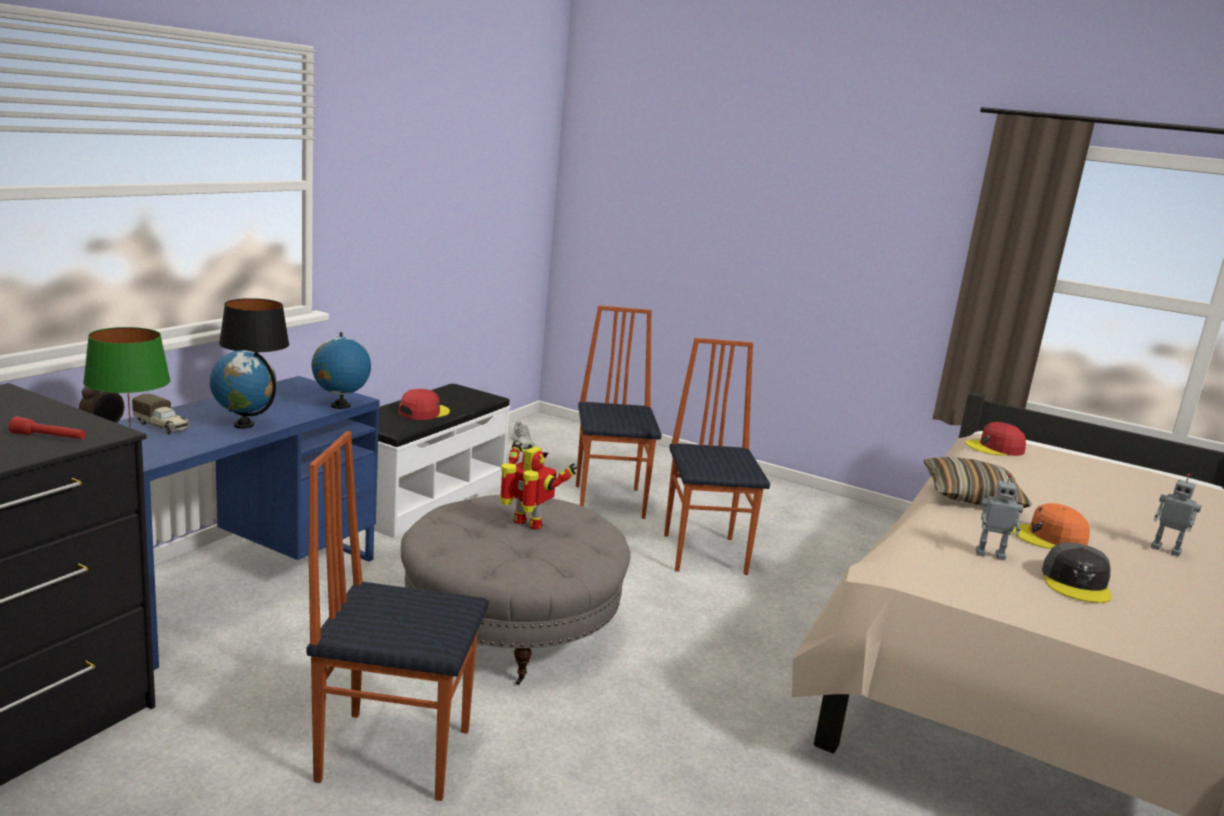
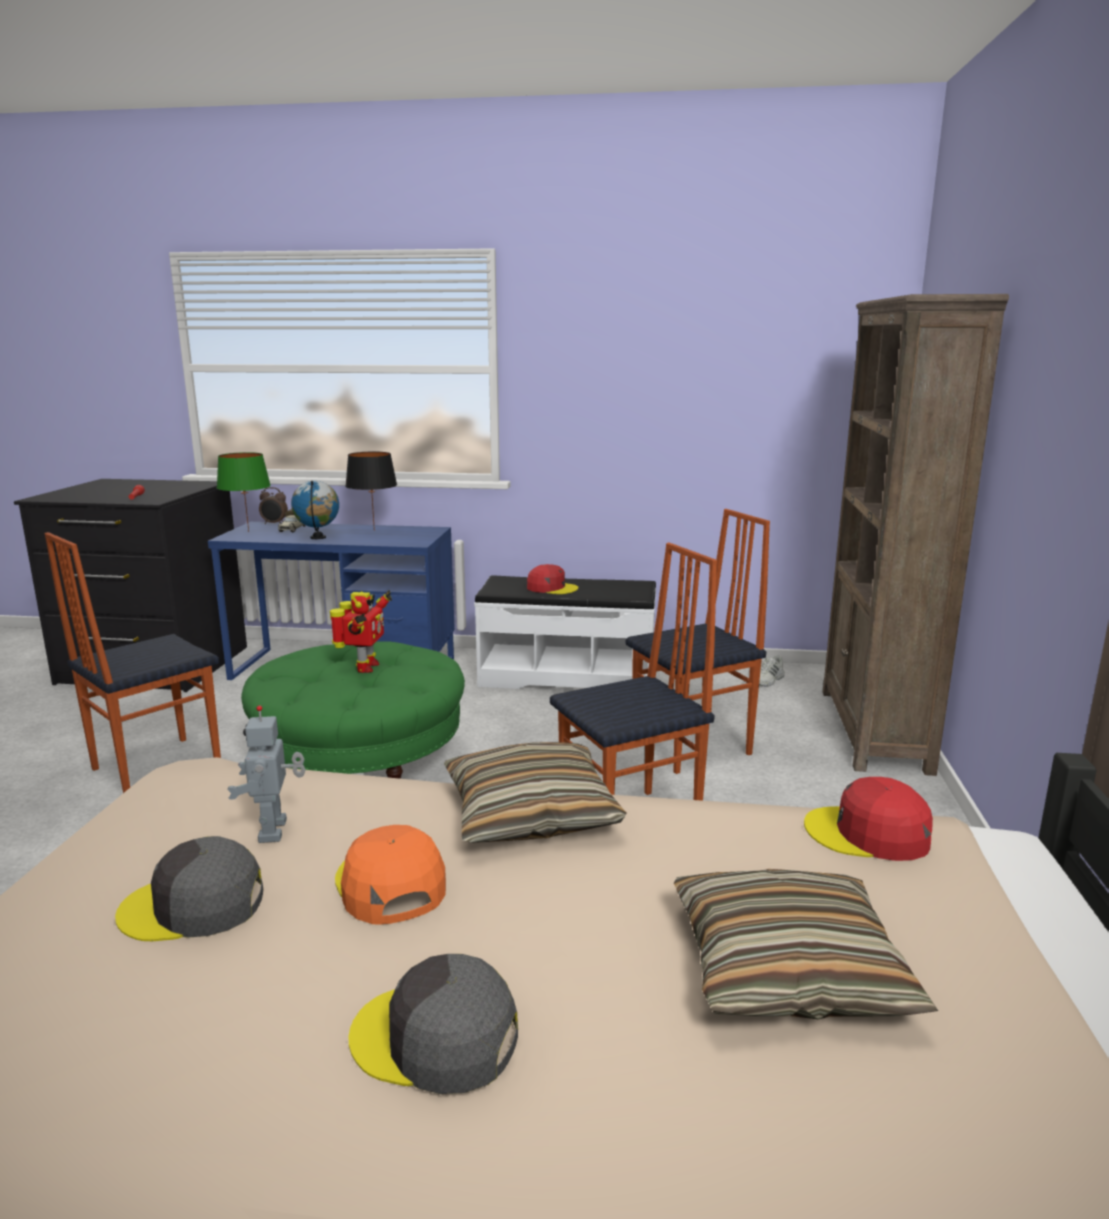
camera: 70 degrees right, 0 degrees up
(340, 406) = (393, 544): globe -> none
(394, 753) = (154, 766): chair -> chair turned 120 degrees counterclockwise
(510, 628) = (361, 763): grey ottoman -> green ottoman
(634, 449) = (873, 730): none -> brown bookcase
(995, 448) = (868, 834): red cap -> red cap turned 45 degrees counterclockwise
(1103, 488) = (788, 968): none -> pillow
(1166, 550) = (435, 1038): toy robot -> grey cap

